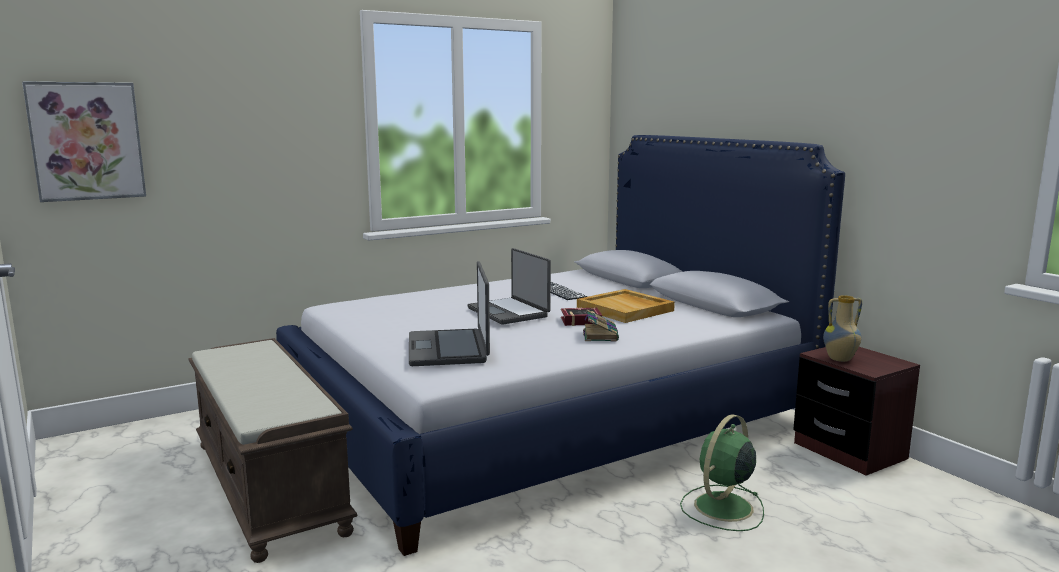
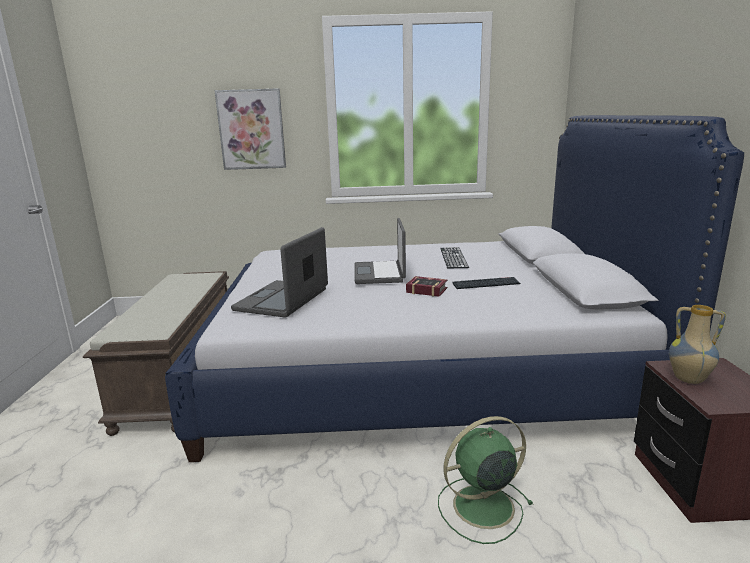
camera: 30 degrees right, 5 degrees up
(86, 141) = (133, 126): picture -> picture (251, 129)
(600, 335) = (421, 307): book -> none
(626, 309) = (486, 284): beige tray -> keyboard

